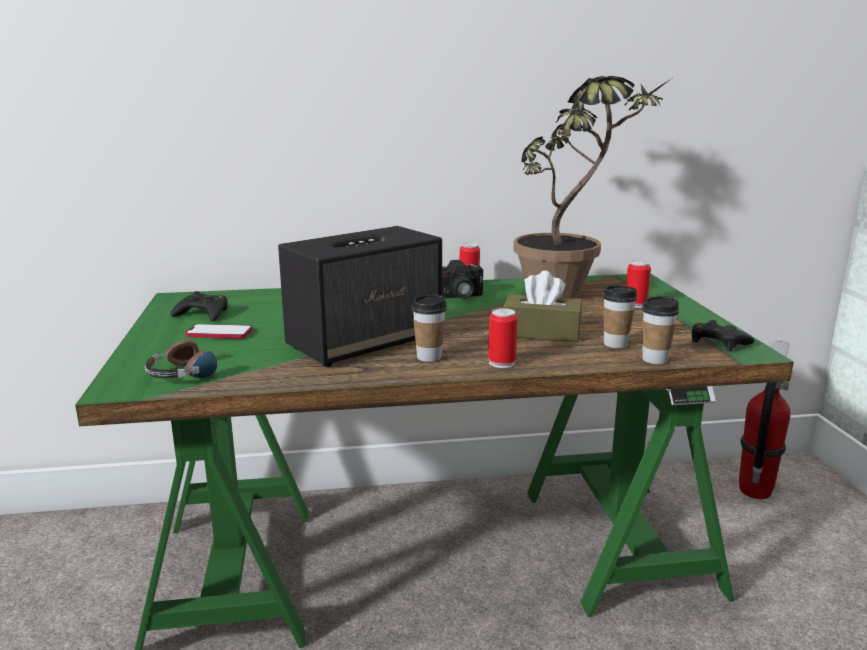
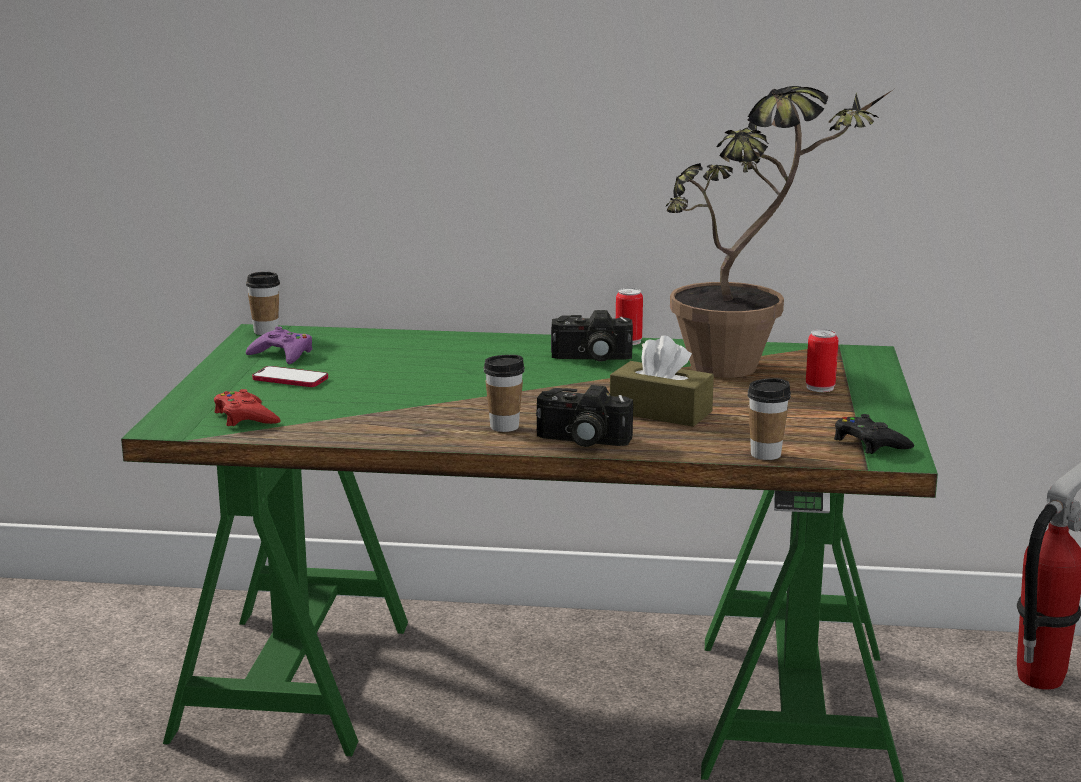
camera: 15 degrees right, 0 degrees up
(193, 371) = (245, 417): headphones -> red game controller
(203, 313) = (282, 354): black game controller -> purple game controller
(366, 342) = (446, 404): speaker -> none
(501, 363) = (581, 441): can -> camera
(615, 344) = (737, 433): cup -> cup (266, 331)

